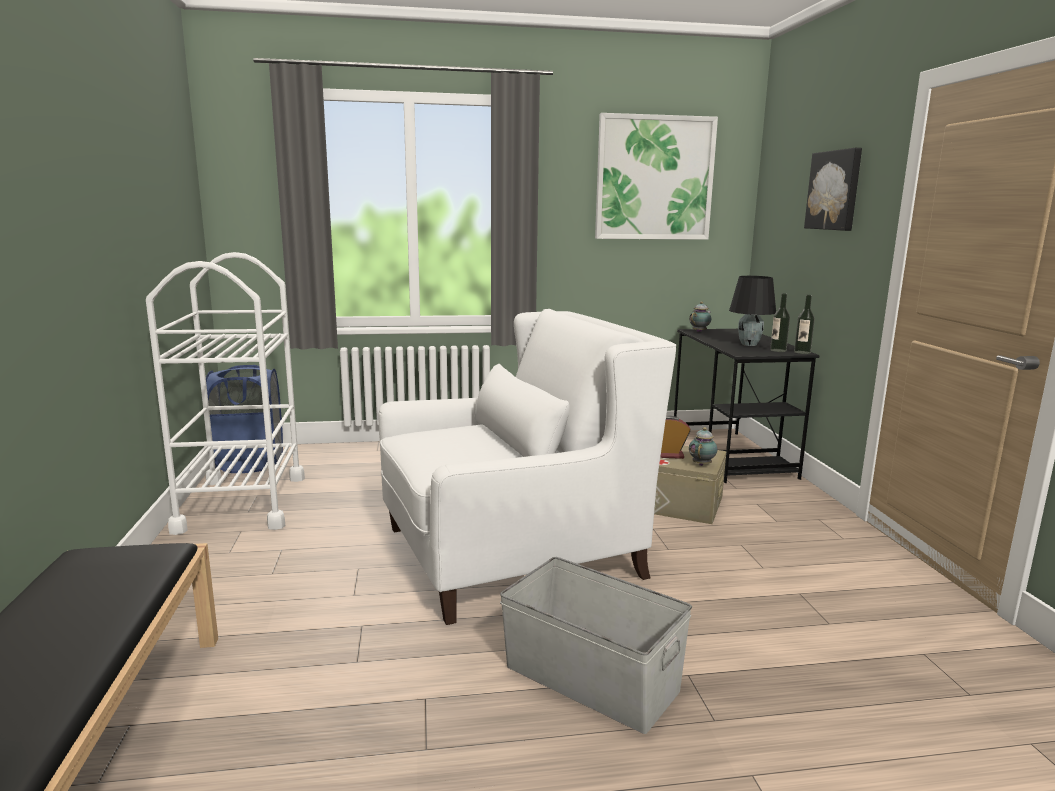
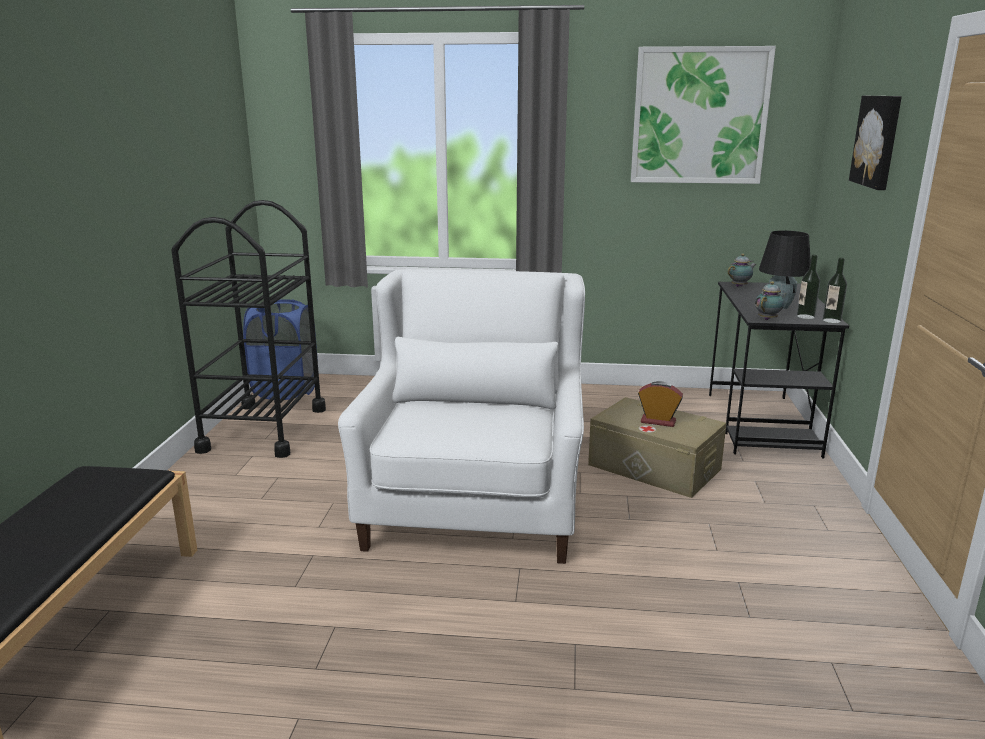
camera: 15 degrees right, 5 degrees up
(242, 503) = (264, 429): white cart -> black cart
(511, 553) = (475, 504): white armchair -> white armchair turned 75 degrees counterclockwise
(591, 679) = (483, 633): grey storage box -> none
(702, 464) = (689, 435): teapot -> teapot (768, 319)

